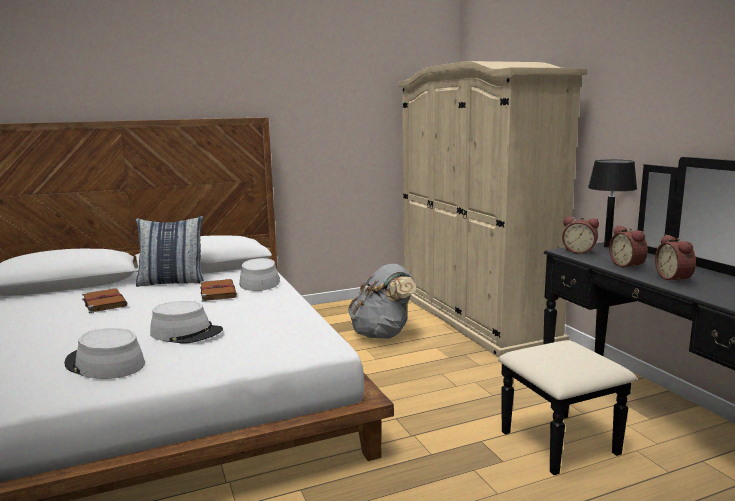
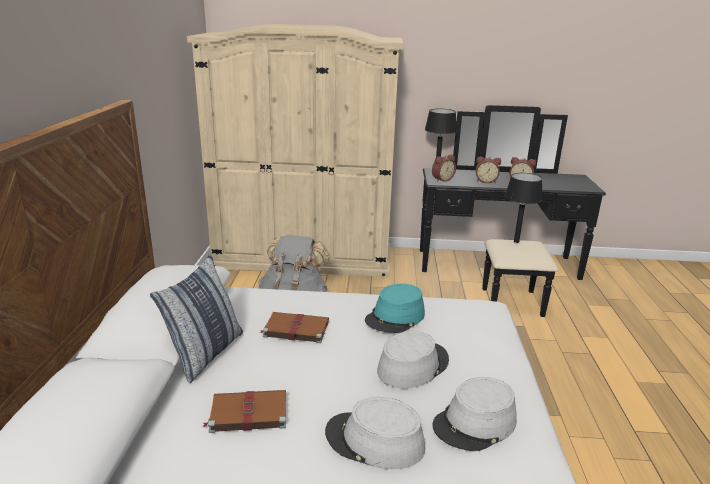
camera: 65 degrees left, 10 degrees up
(259, 281) = (280, 301): grey hat -> grey hat (374, 441)
(264, 314) = (395, 317): none -> turquoise hat
(584, 351) = (516, 241): none -> black table lamp

